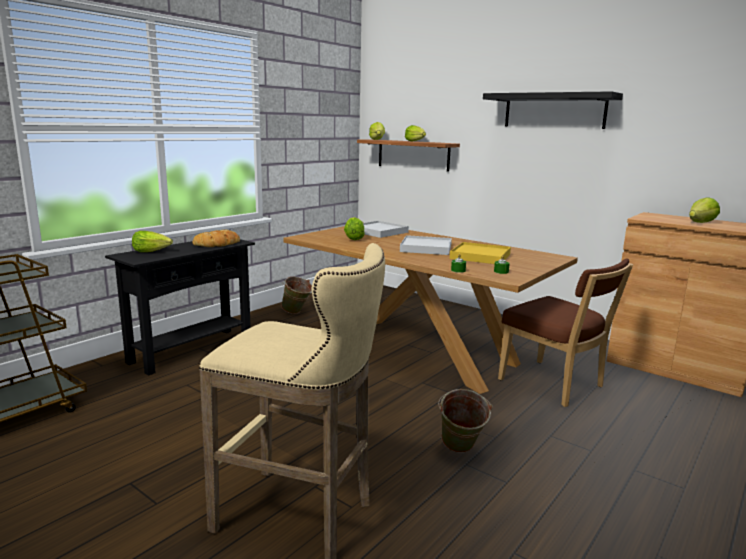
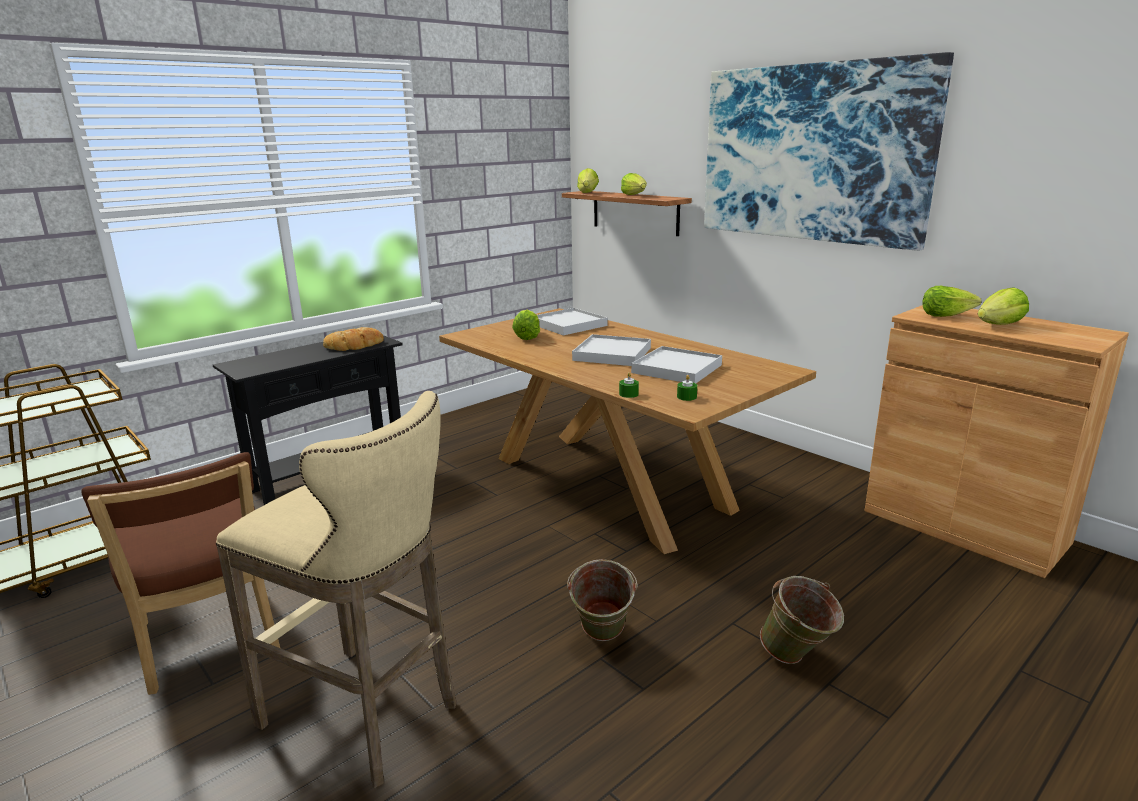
camera: 10 degrees right, 5 degrees up
(151, 251) = (269, 358): lettuce -> lettuce (946, 315)
(296, 313) = (476, 424): green bucket -> green bucket (797, 659)
(480, 256) = (676, 369): yellow tray -> white tray
(554, 111) = (812, 153): black shelf -> picture
(555, 385) = (773, 545): brown chair -> brown chair (210, 642)

